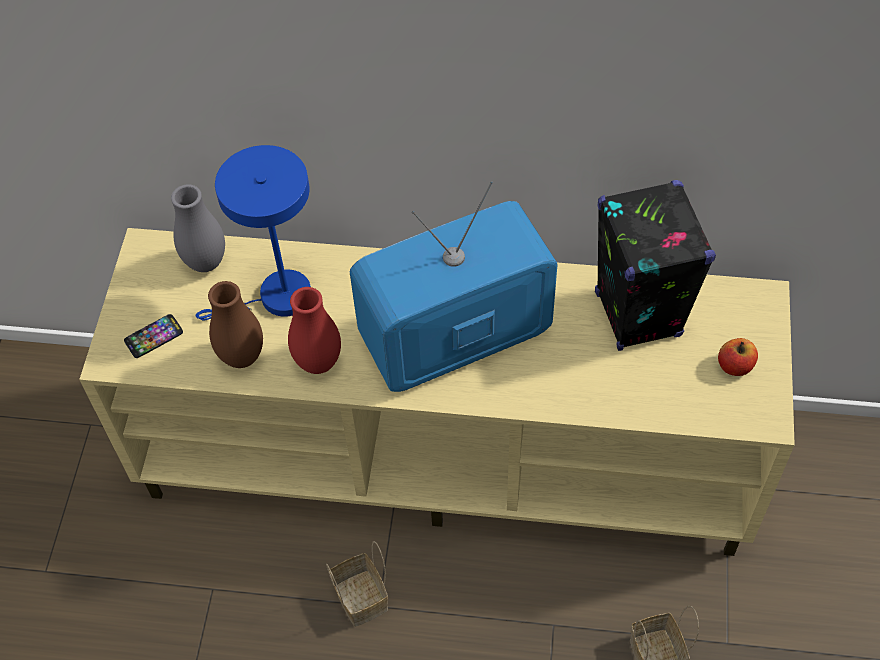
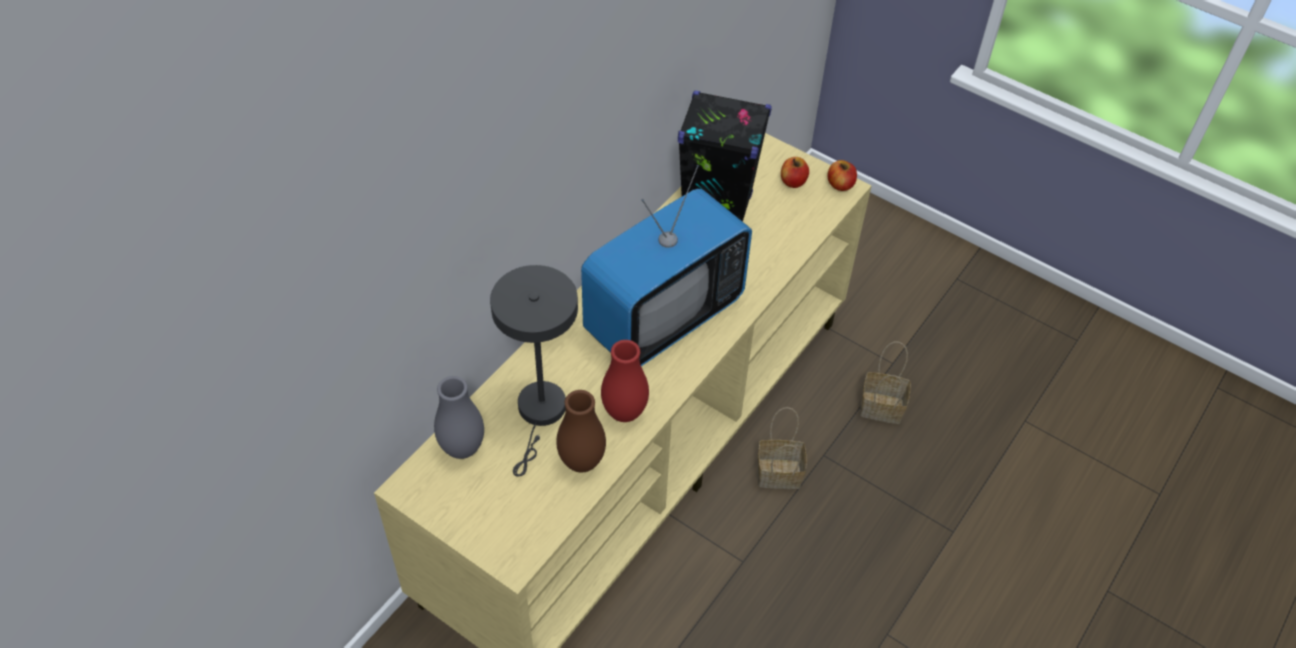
camera: 65 degrees left, 5 degrees down
(154, 337) = (513, 518): phone -> none
(277, 299) = (540, 414): blue table lamp -> grey table lamp
(363, 599) = (730, 569): basket -> basket (780, 473)
(456, 338) = (663, 317): television -> television turned 135 degrees counterclockwise
(768, 413) = (840, 185): none -> apple

